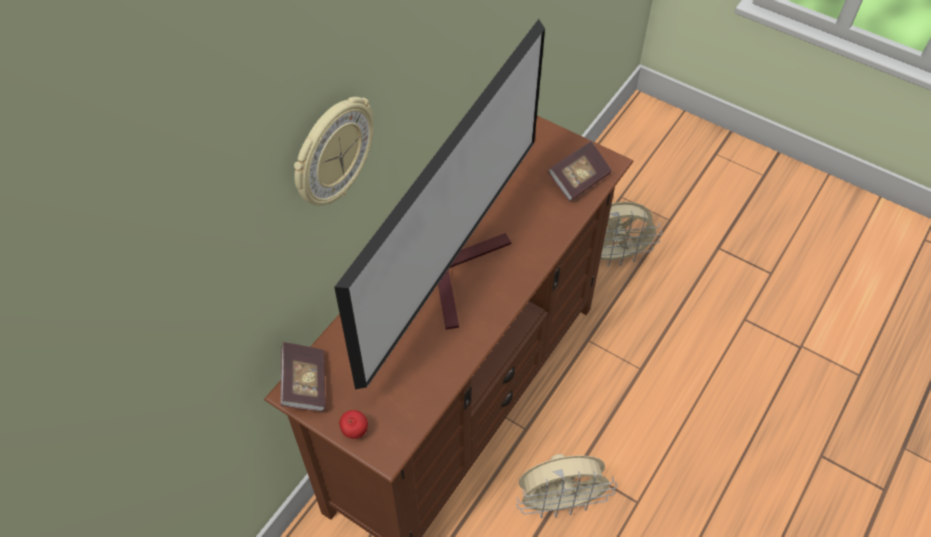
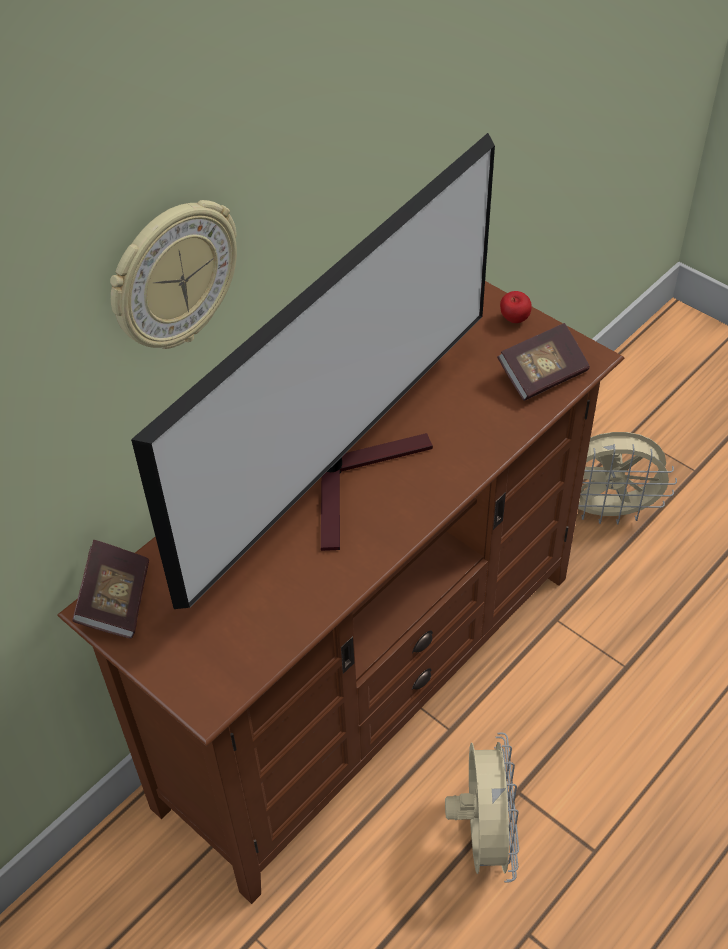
camera: 10 degrees right, 5 degrees down
(355, 431) = (169, 671): apple -> apple (514, 320)
(560, 502) = (483, 836): beige fan -> beige fan turned 90 degrees counterclockwise

